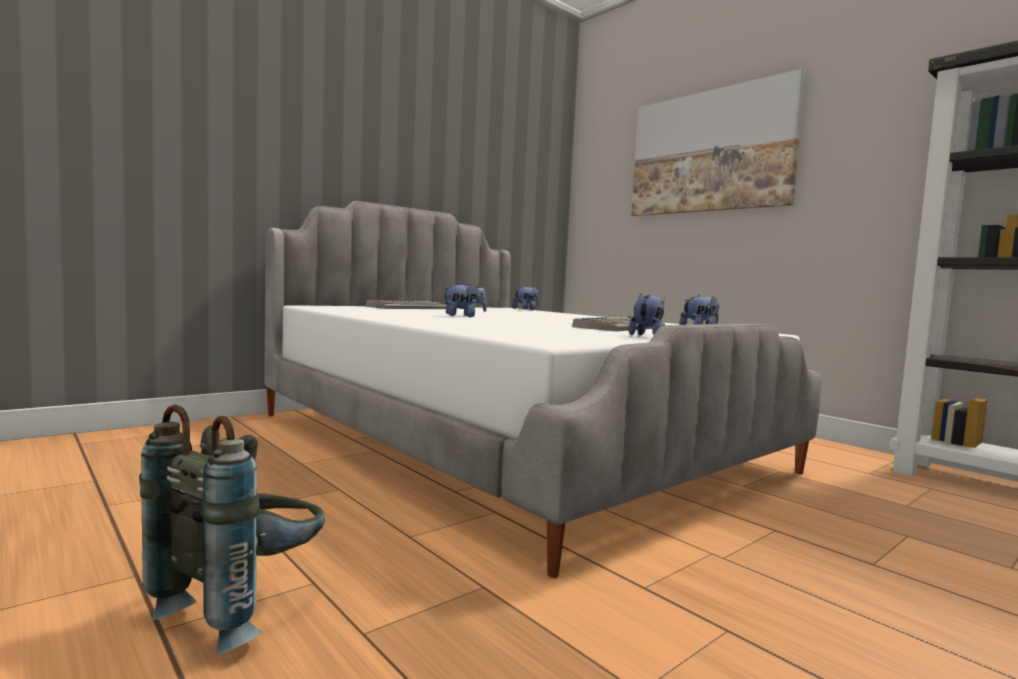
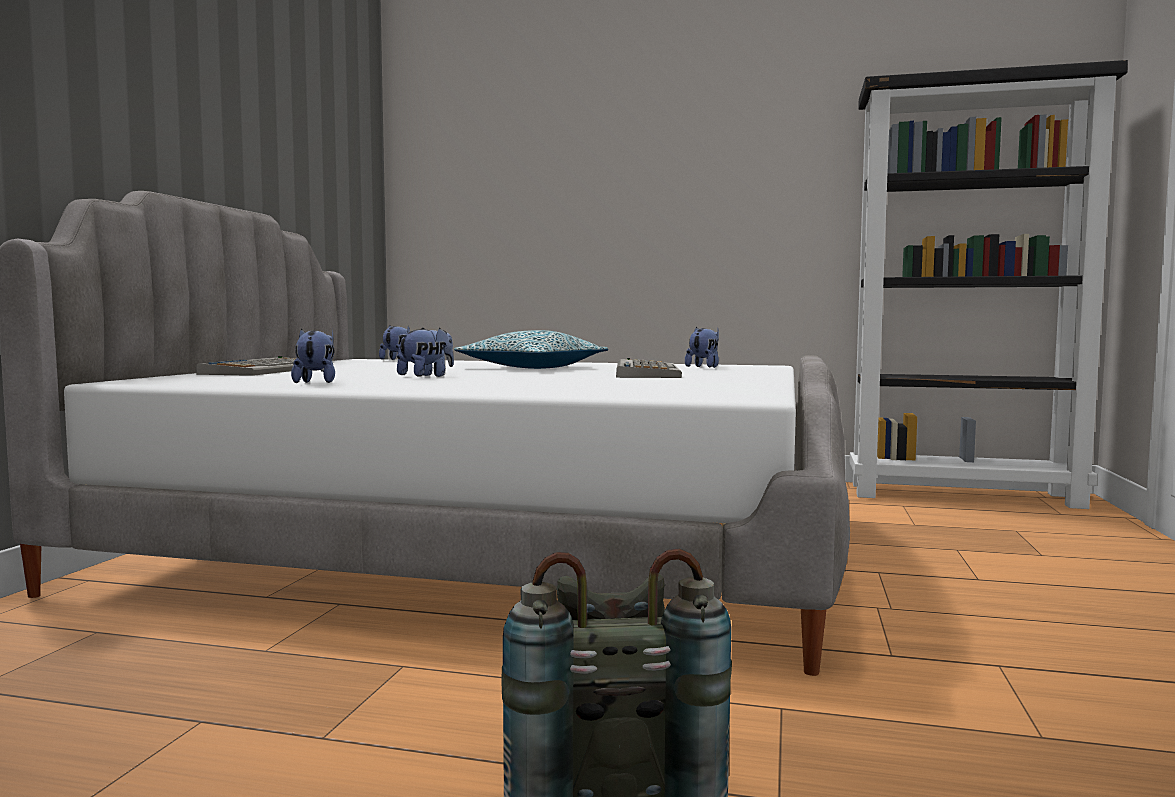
camera: 35 degrees left, 0 degrees up
(568, 319) = (532, 368): none -> pillow
(647, 336) = (740, 380): plush toy -> plush toy (316, 383)
(710, 152) = (600, 146): picture -> none

